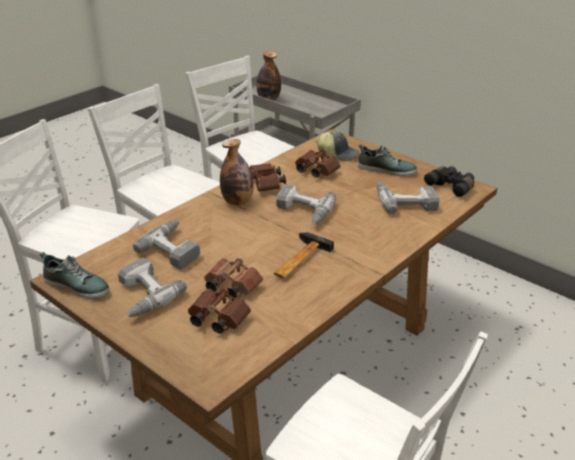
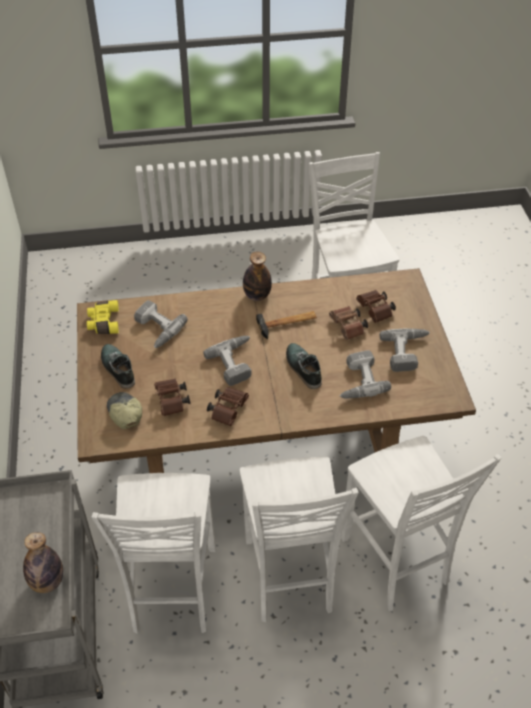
camera: 140 degrees left, 15 degrees up
(77, 286) = (445, 384): shoe -> shoe (302, 368)
(237, 201) = (270, 403): bottle -> bottle (257, 296)
(451, 186) = (103, 322): black binoculars -> yellow binoculars

